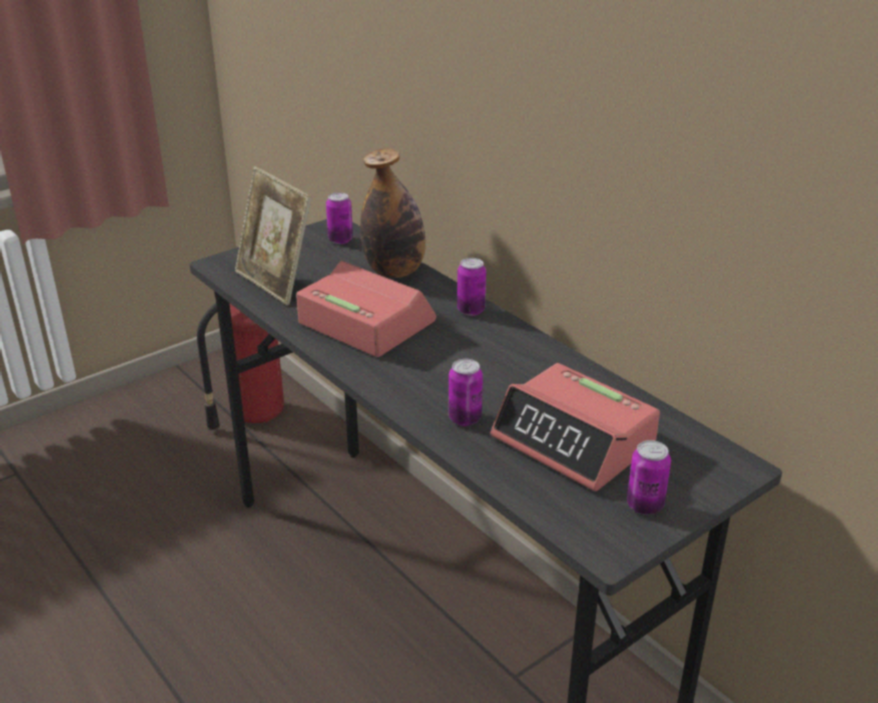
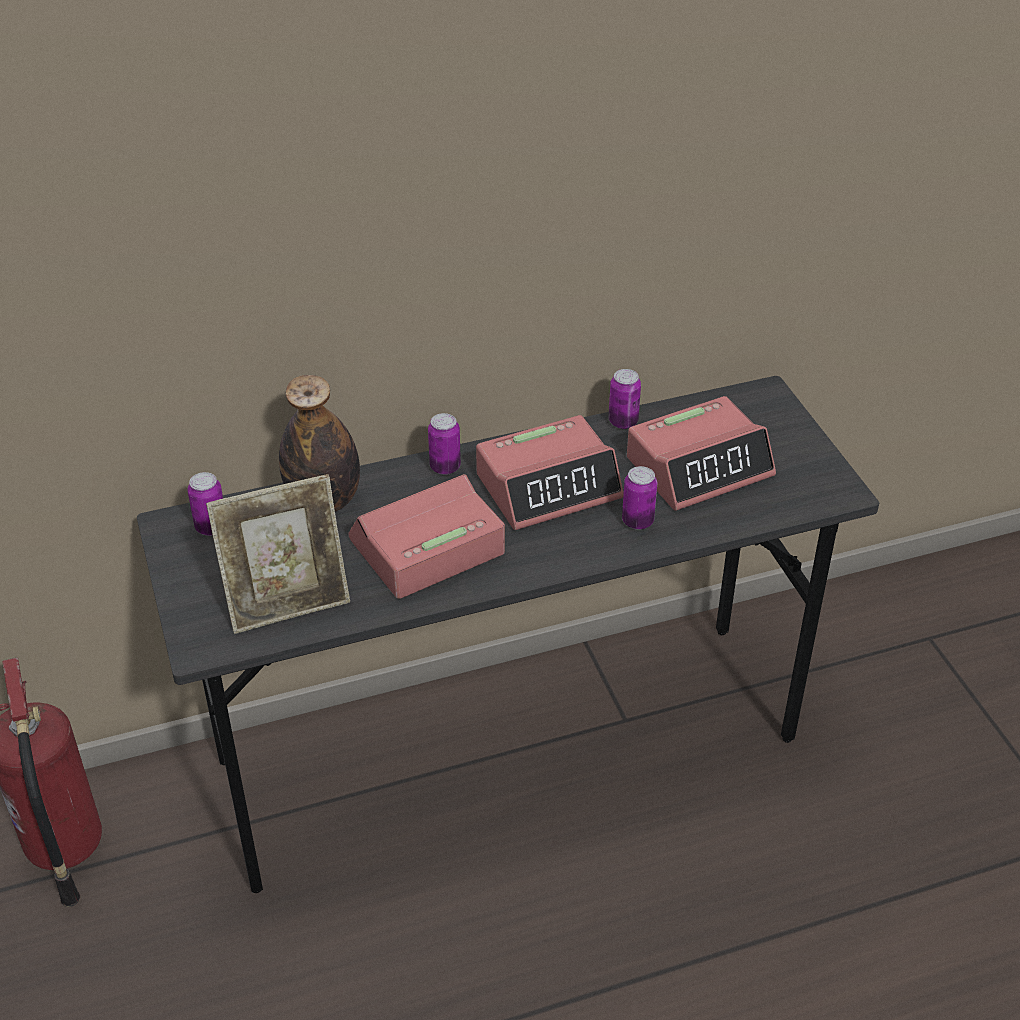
camera: 70 degrees left, 10 degrees up
(481, 363) = (549, 486): none -> alarm clock
(645, 505) = (796, 456): can -> can (623, 421)

